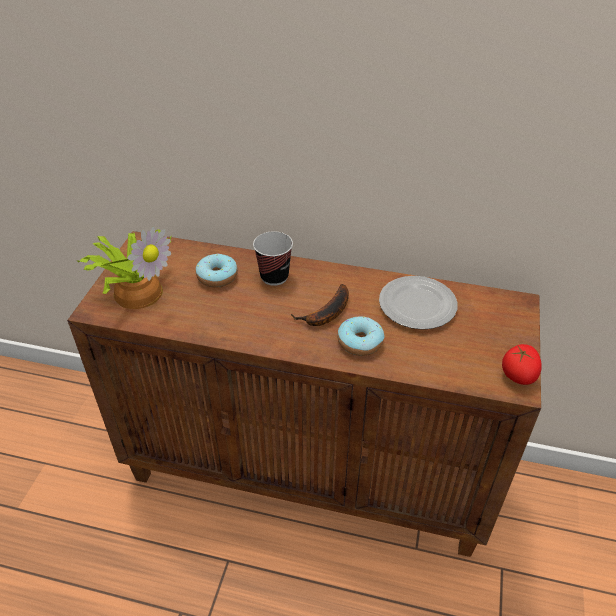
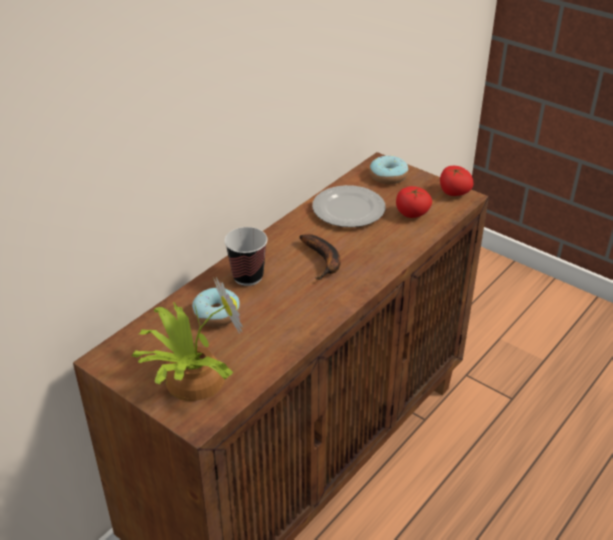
camera: 65 degrees left, 5 degrees down
(360, 342) = (372, 253): donut -> donut (388, 176)
(449, 352) = (412, 214): none -> tomato

